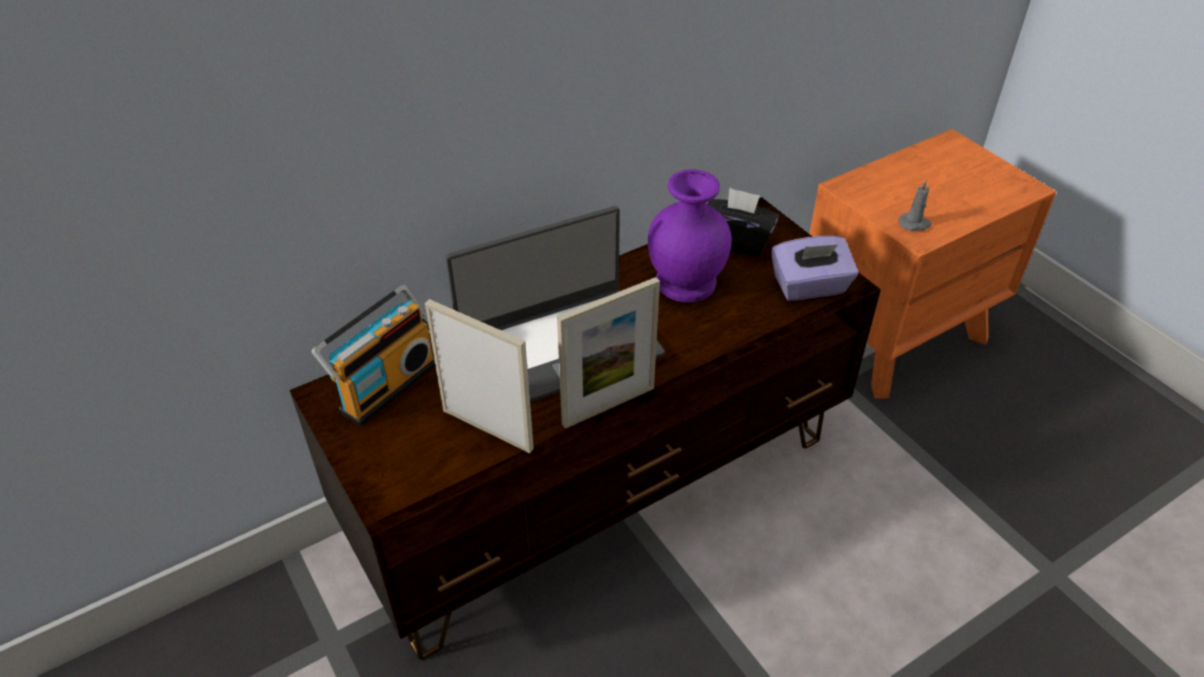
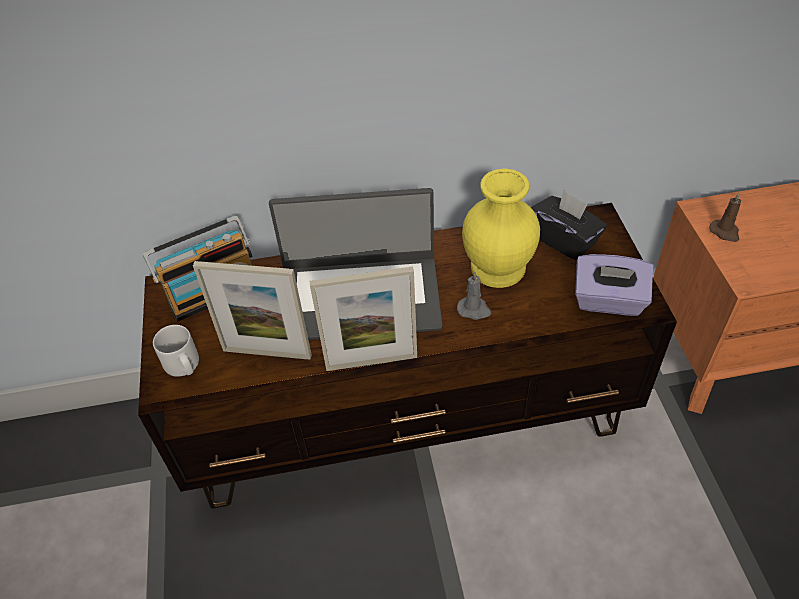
camera: 25 degrees right, 5 degrees up
(396, 470) = (183, 366): none -> grey mug
(487, 429) = (267, 353): picture frame -> picture frame turned 135 degrees clockwise
(685, 283) = (497, 267): purple vase -> yellow vase
(877, 201) = (725, 232): none -> brown candle
(914, 224) = (751, 264): grey candle -> grey candle (474, 310)

